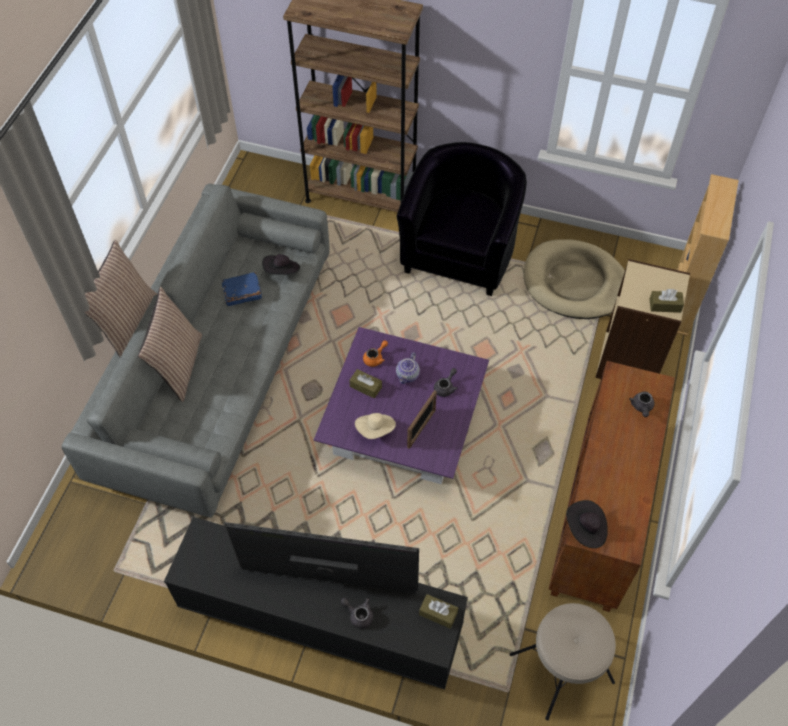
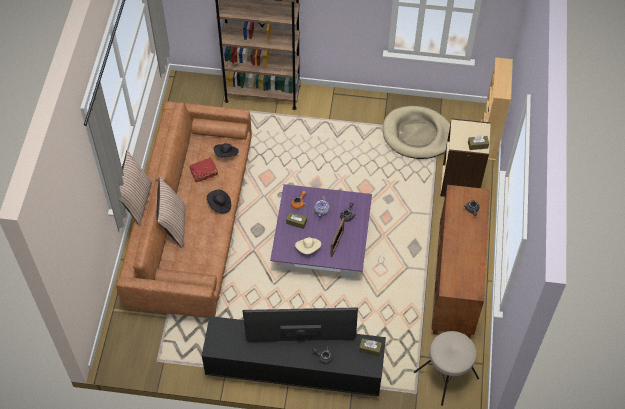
camera: 10 degrees left, 0 degrees up
(218, 369) = (192, 225): grey sofa -> brown sofa
(242, 294) = (203, 173): blue book -> red book
(460, 252) = (338, 124): black armchair -> none
(586, 529) = (449, 286): black hat -> black hat (219, 205)

